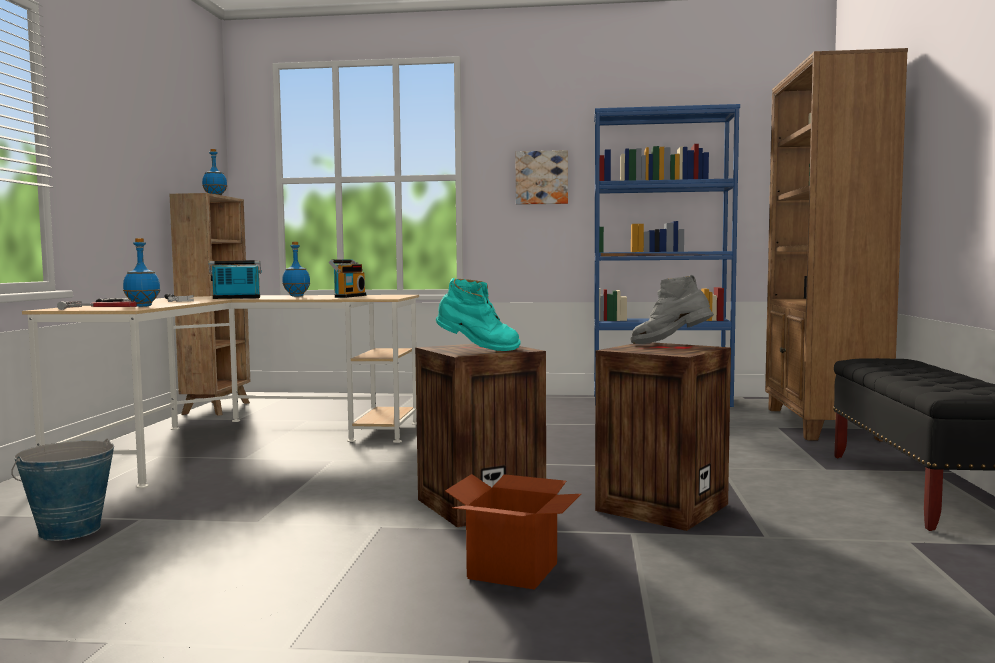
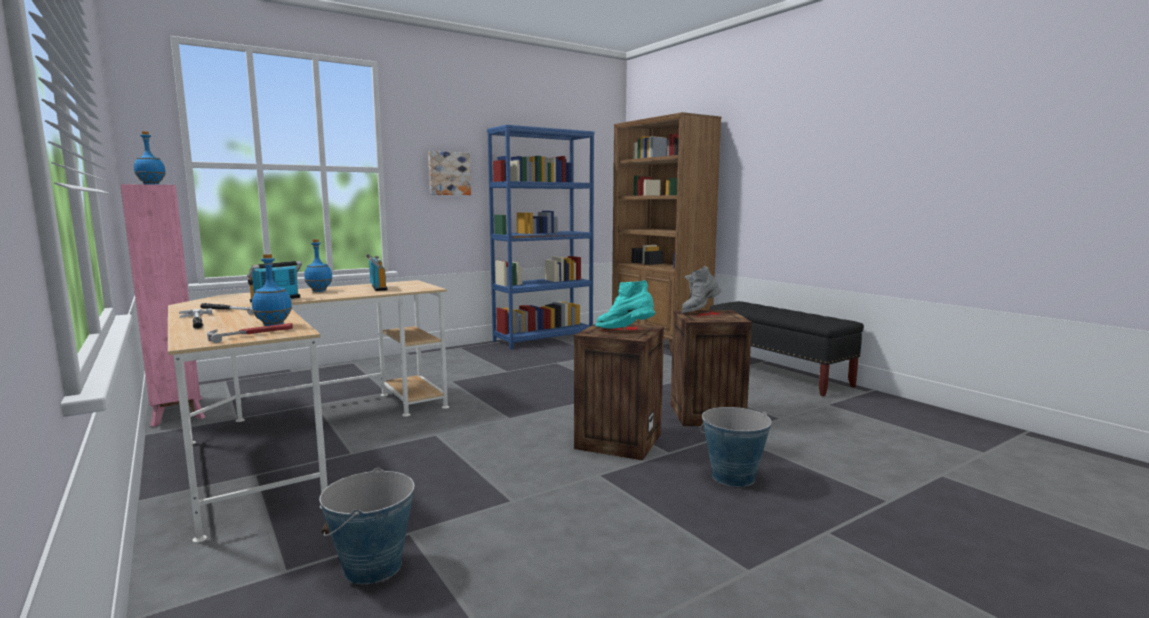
camera: 40 degrees left, 5 degrees up
(217, 408) = (178, 411): brown bookcase -> pink bookcase
(477, 349) = (625, 331): turquoise boot -> turquoise boot turned 120 degrees counterclockwise
(512, 571) = (732, 477): cardboard box -> bucket

